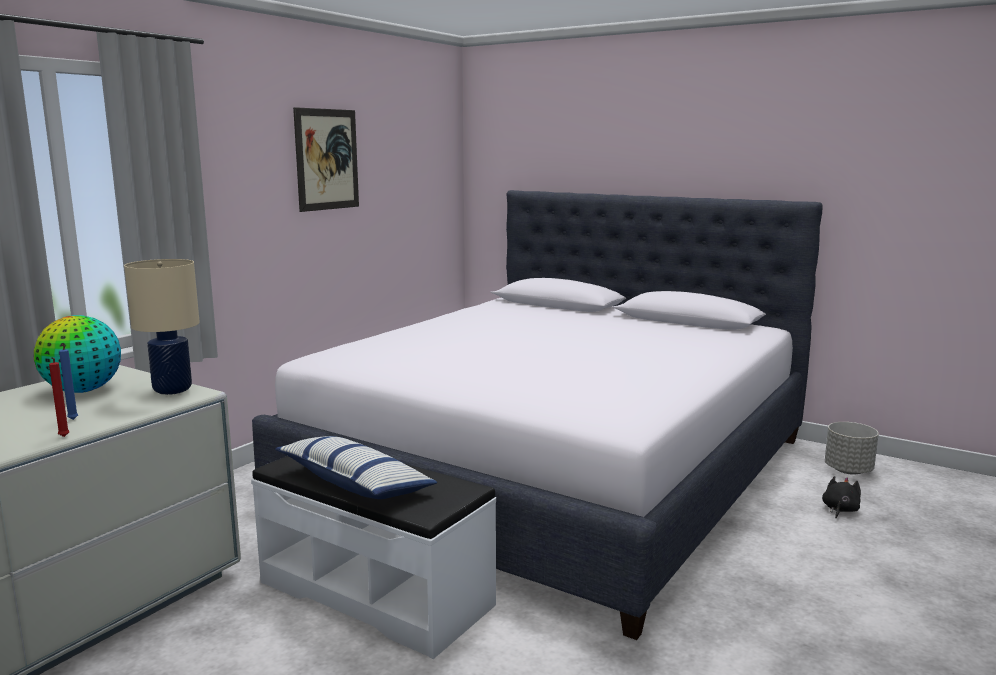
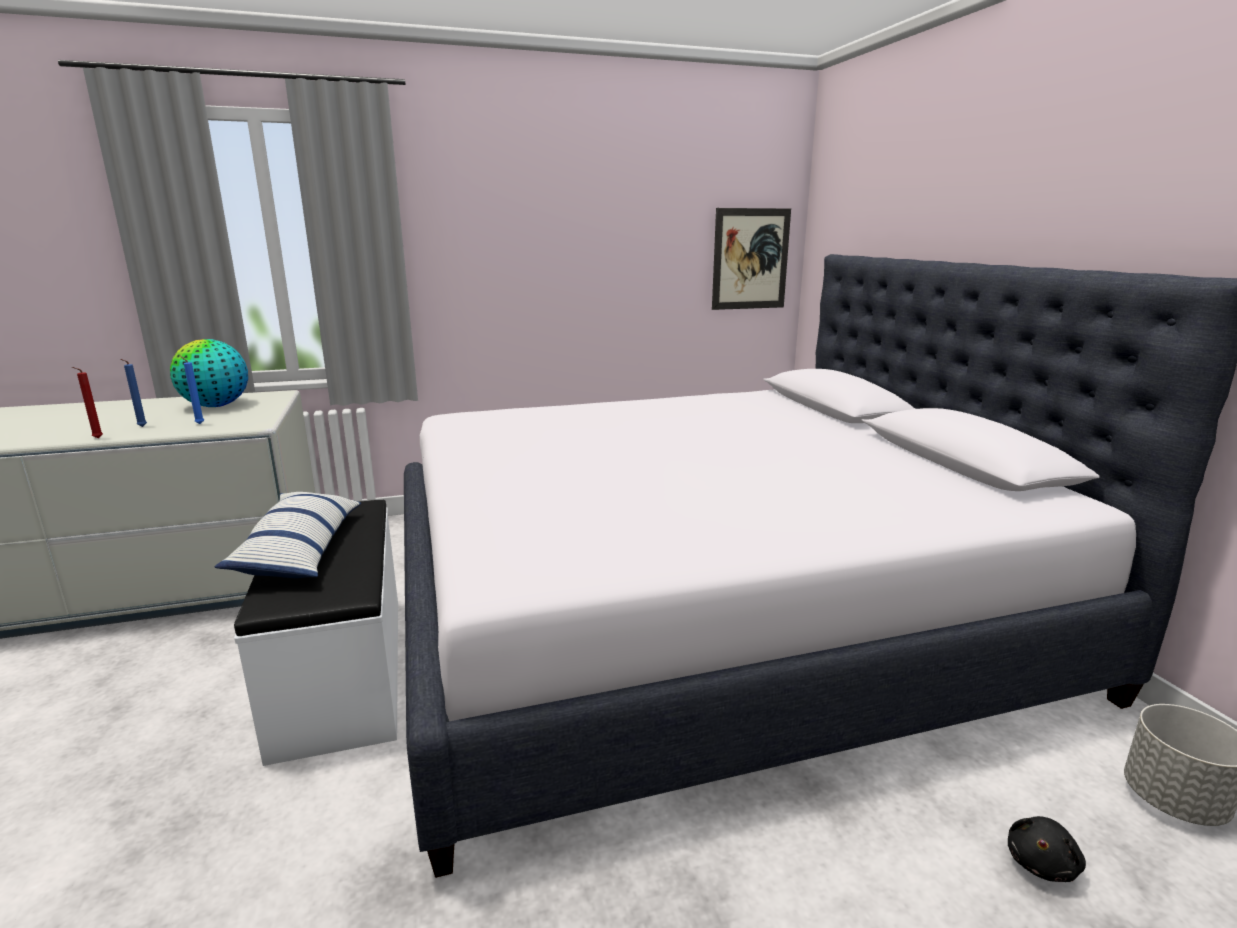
camera: 40 degrees right, 5 degrees up
(130, 404) = (199, 424): none -> blue candle
(173, 392) = (248, 420): beige table lamp -> none
(327, 159) = (583, 211): picture -> picture (750, 259)
(839, 510) = (1042, 863): black plush toy -> black plush toy turned 150 degrees clockwise

